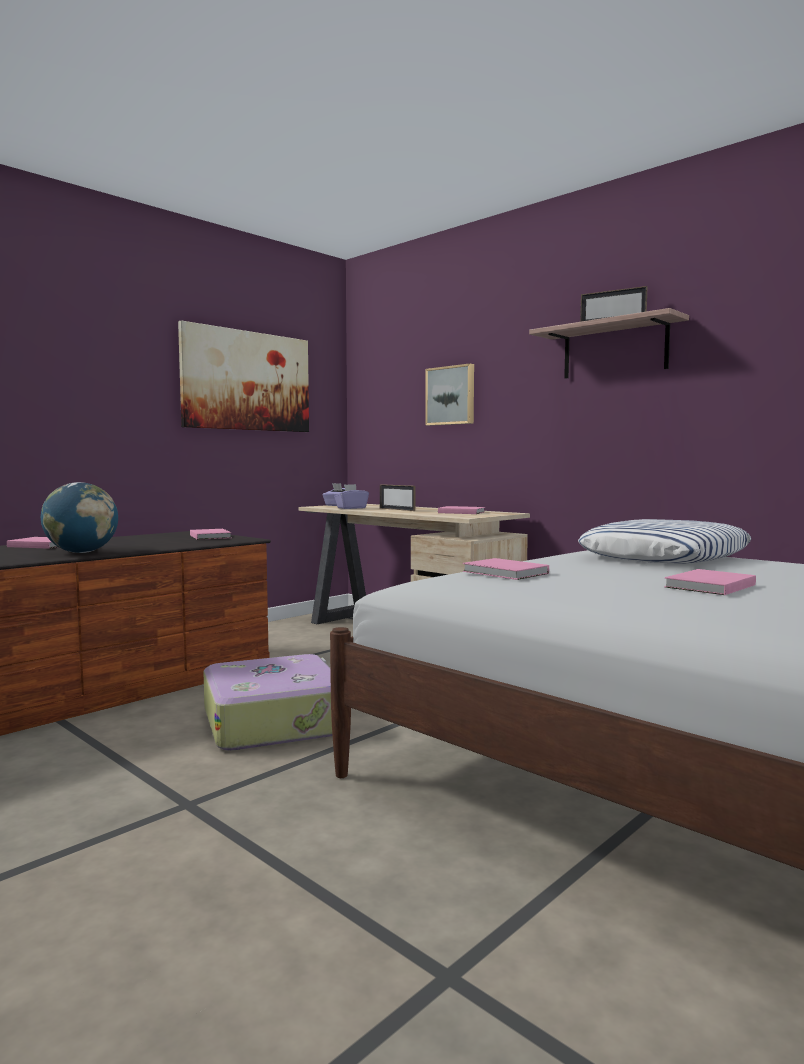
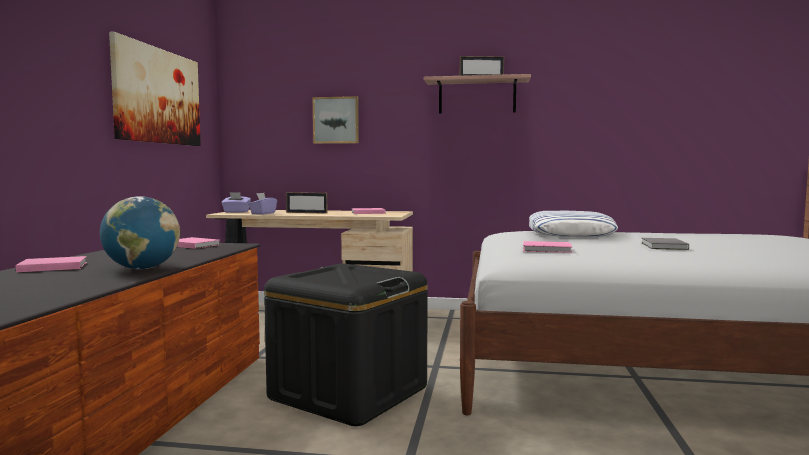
camera: 35 degrees left, 0 degrees up
(276, 720) = (348, 393): suitcase -> black storage box
(708, 586) = (663, 246): pink book -> grey book

